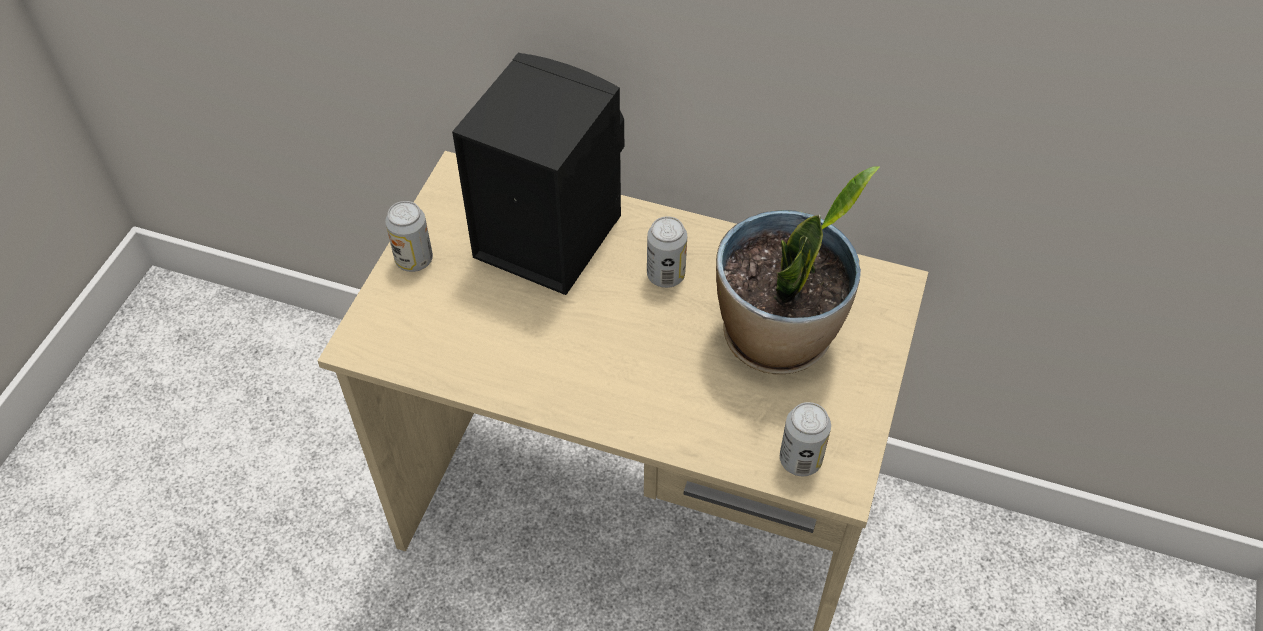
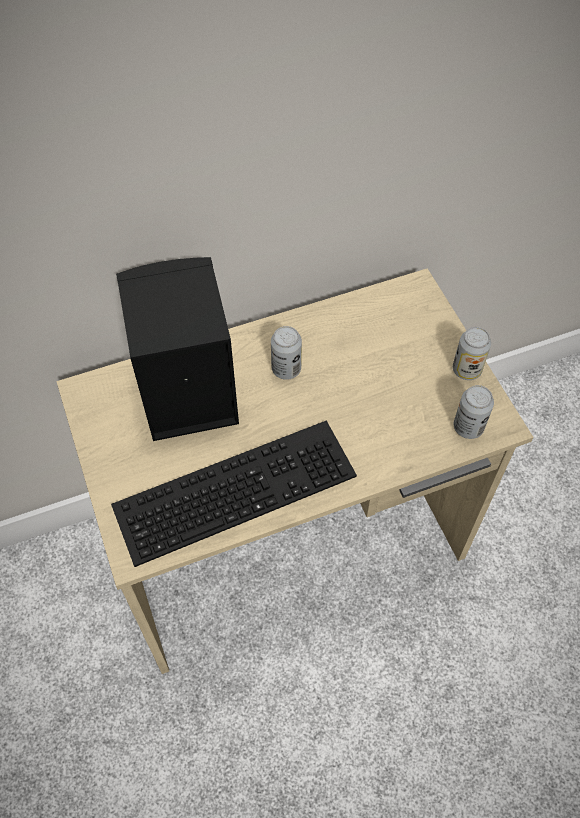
camera: 40 degrees left, 5 degrees up
(414, 260) = (113, 470): can -> can (466, 370)
(505, 349) = (235, 486): none -> keyboard
(777, 337) = (386, 363): potted plant -> none

